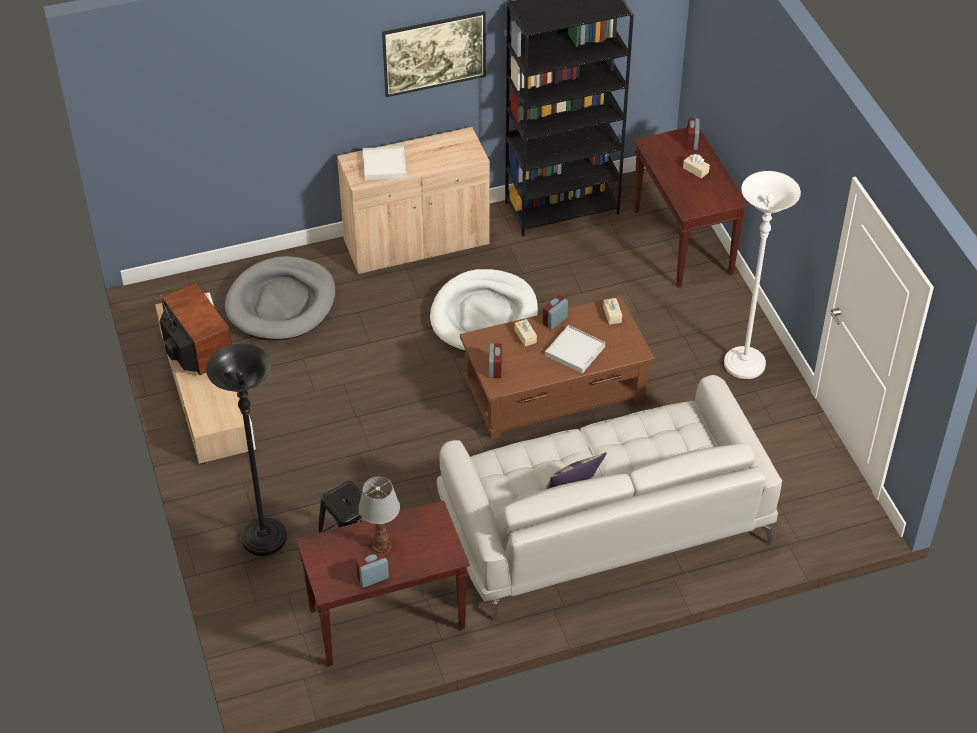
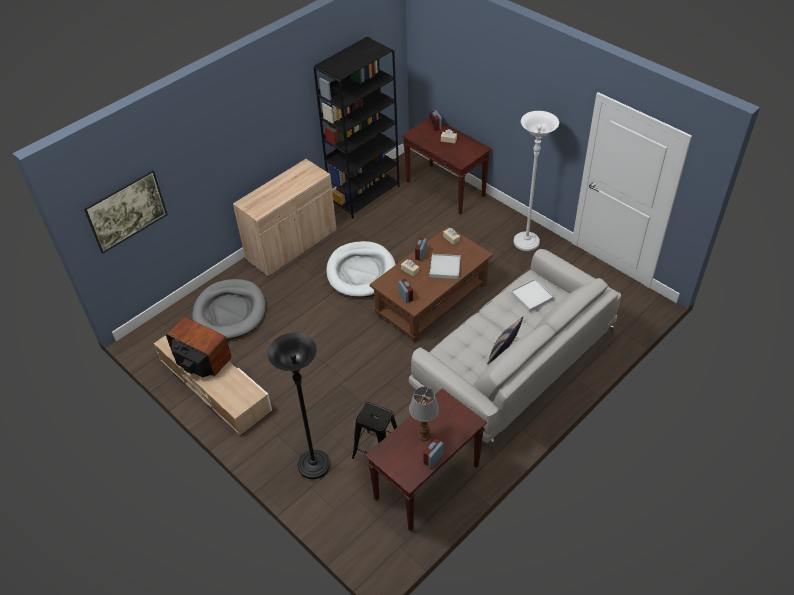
camera: 25 degrees left, 0 degrees up
(384, 165) = (267, 198): white tray -> white tray (532, 296)
(435, 69) = (278, 125): picture -> picture (130, 222)

